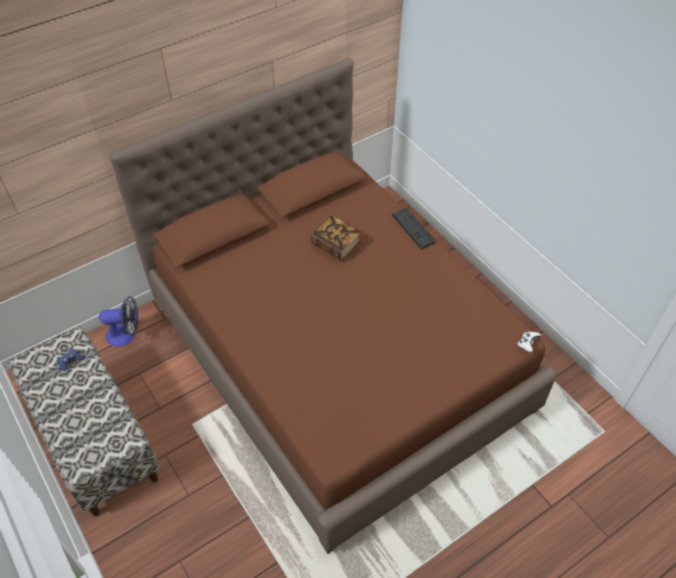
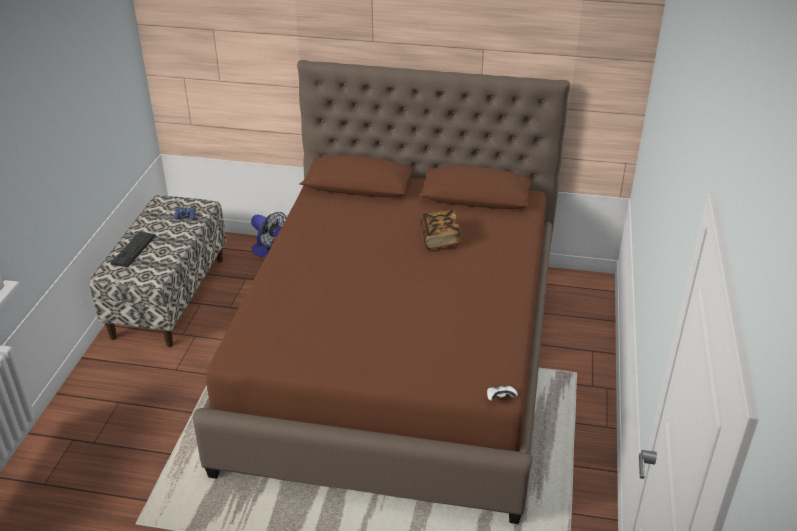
camera: 45 degrees right, 15 degrees down
(413, 228) = (523, 264): keyboard -> keyboard (133, 249)

